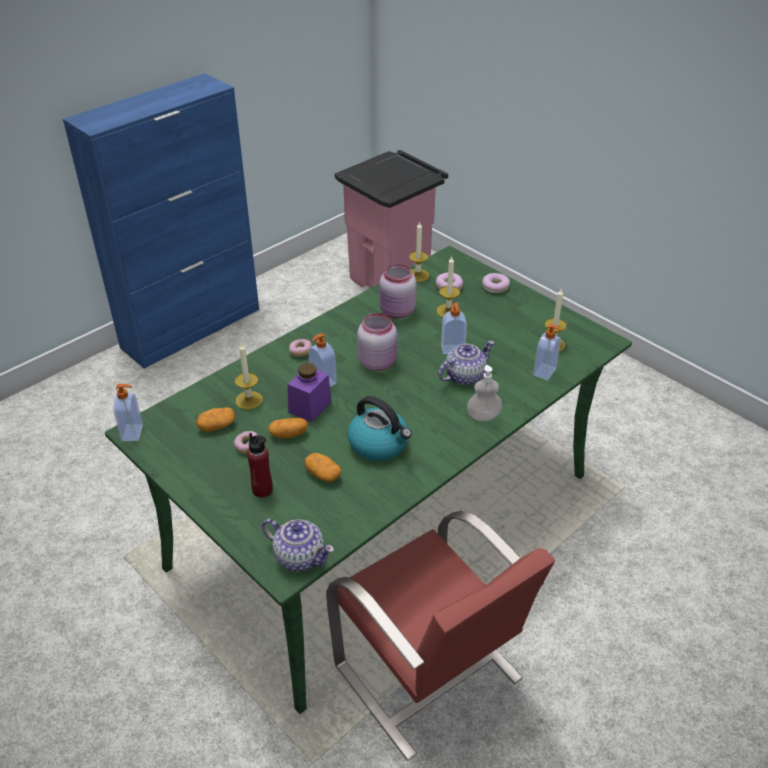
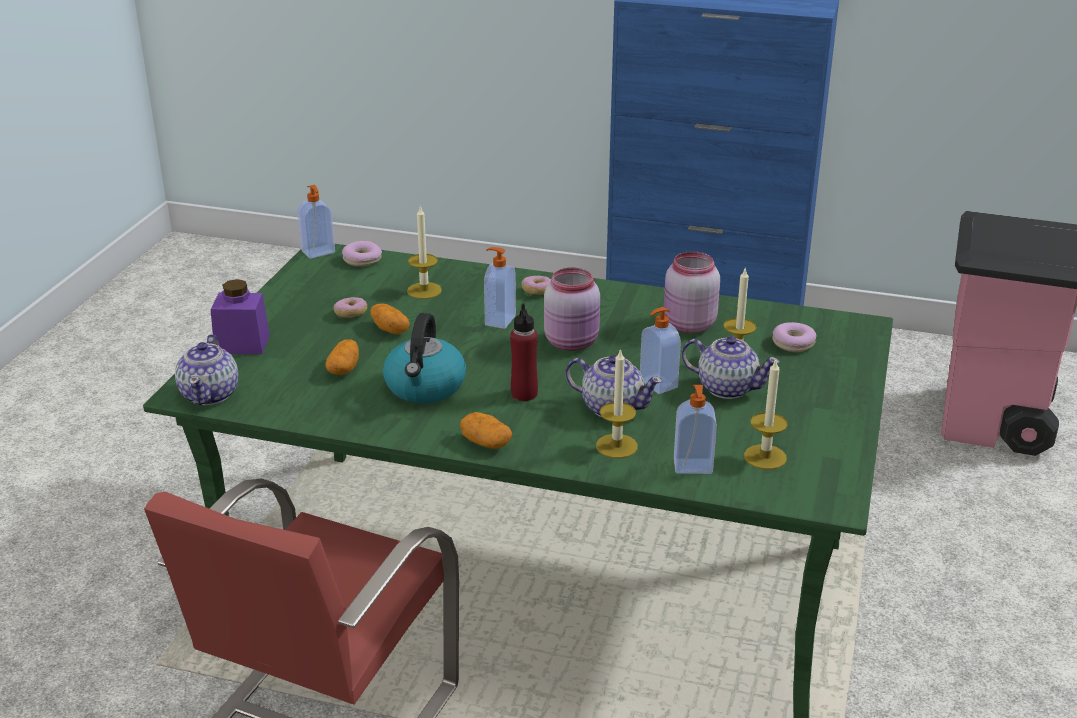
camera: 60 degrees right, 10 degrees down
(217, 426) = (366, 288): potato -> potato (485, 443)
(262, 490) = (292, 343): red bottle -> red bottle (524, 394)
(310, 407) = (448, 327): purple jar -> purple jar (242, 344)
(418, 275) = (786, 315): candle -> candle (616, 446)
(476, 328) = (726, 388): none -> teapot
(483, 416) = (547, 443): soap dispenser -> none
(495, 287) = (841, 377): donut -> donut (362, 260)

